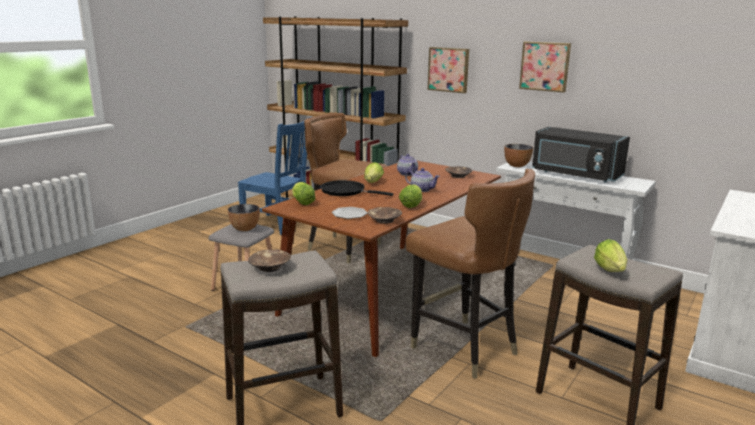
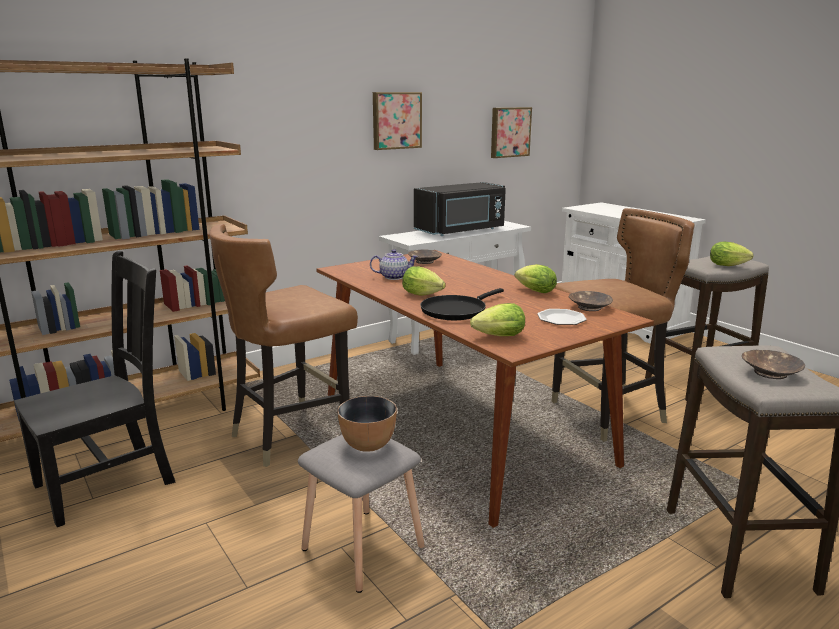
camera: 70 degrees left, 0 degrees up
(277, 225) = (110, 482): blue chair -> black chair
(421, 189) = (471, 280): teapot -> none
(449, 69) = (279, 137): picture -> picture (509, 132)
(516, 165) = (409, 239): bowl -> none

